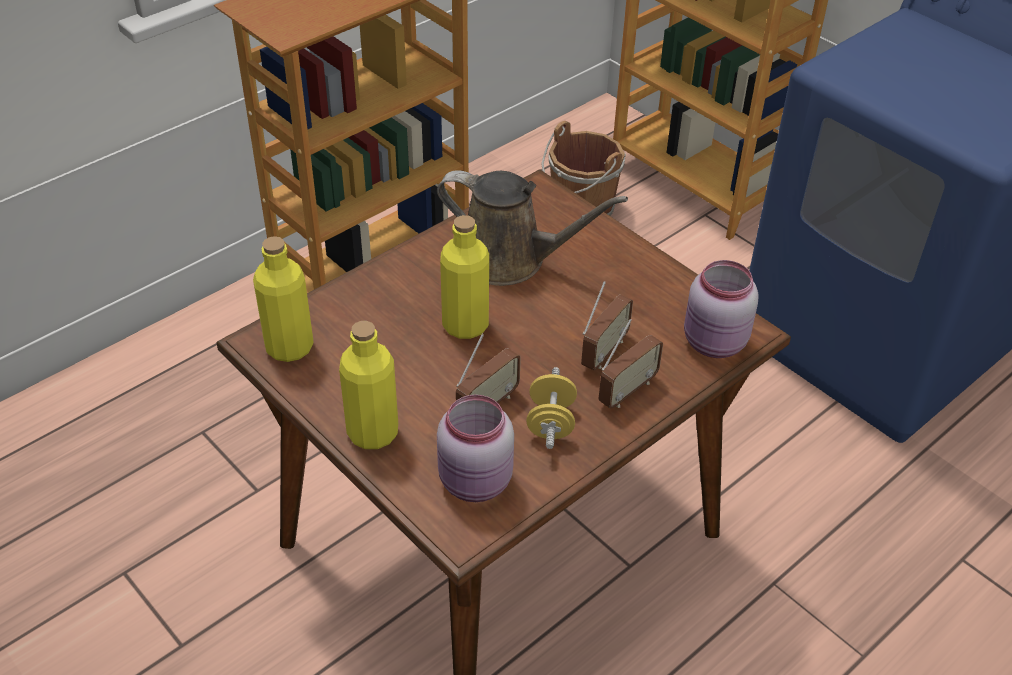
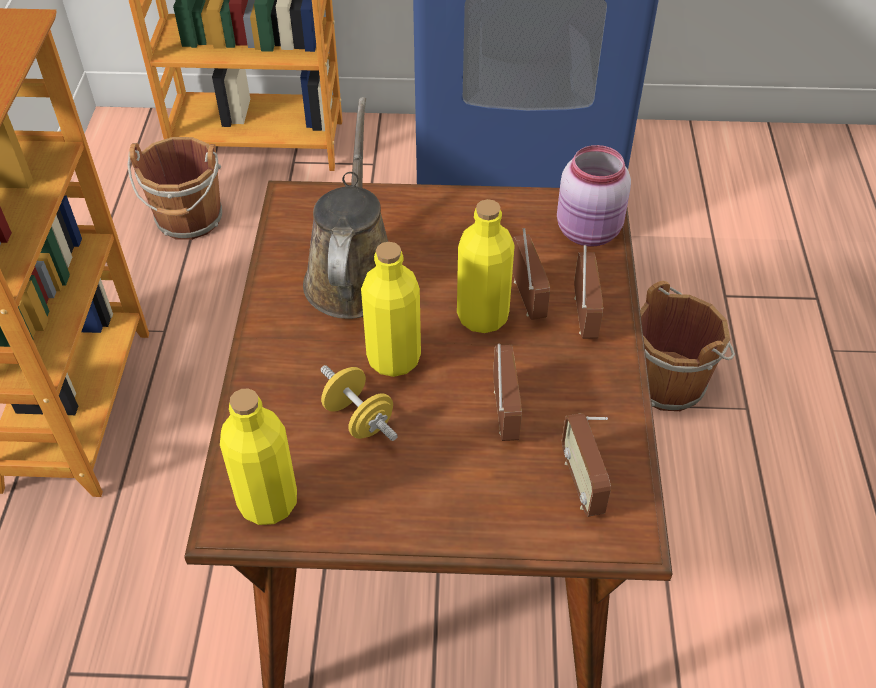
camera: 45 degrees left, 5 degrees up
(373, 433) = (448, 514): yellow bottle -> yellow bottle (482, 316)
(476, 483) = (582, 483): pink jar -> radio
(510, 259) = (353, 274): brown watering can -> brown watering can turned 60 degrees counterclockwise
(550, 422) = (566, 386): yellow dumbbell -> yellow dumbbell (358, 418)
(819, 582) = (670, 380): none -> brown bucket

